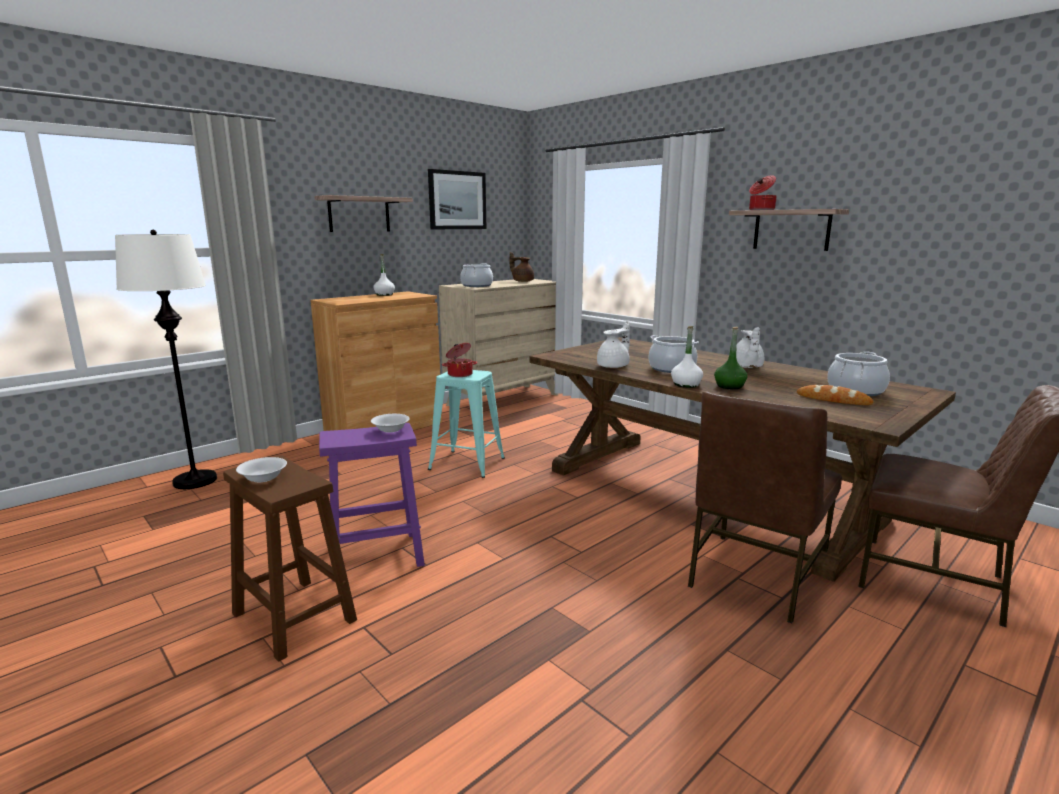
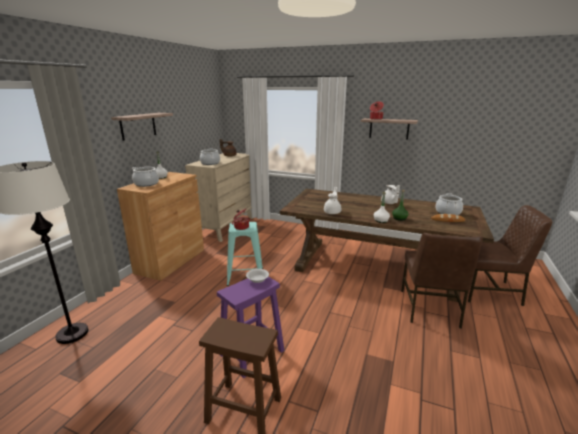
camera: 25 degrees left, 5 degrees up
(263, 477) = (231, 338): white bowl -> none
(457, 200) = (188, 109): picture -> none
(671, 369) = (360, 210): cooking pot -> cooking pot (146, 184)

